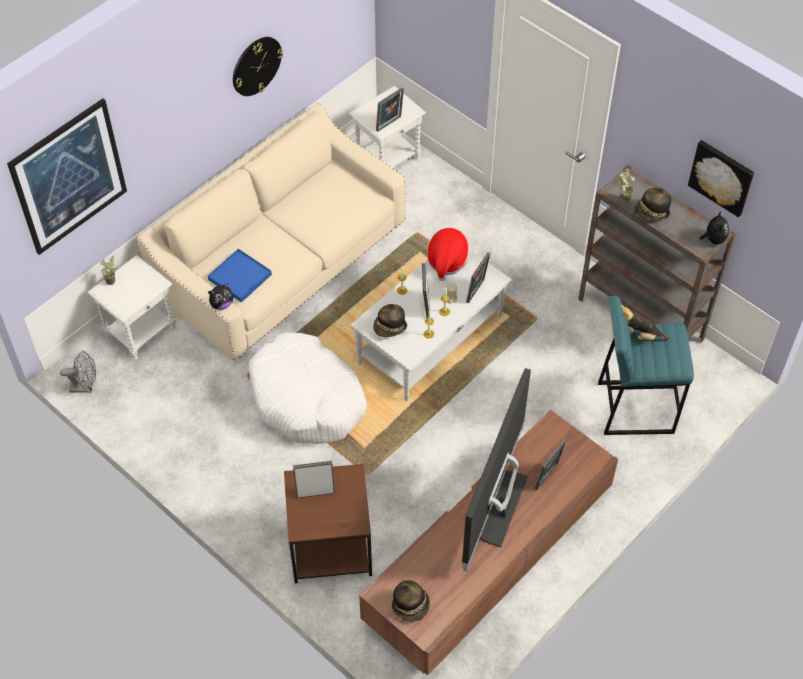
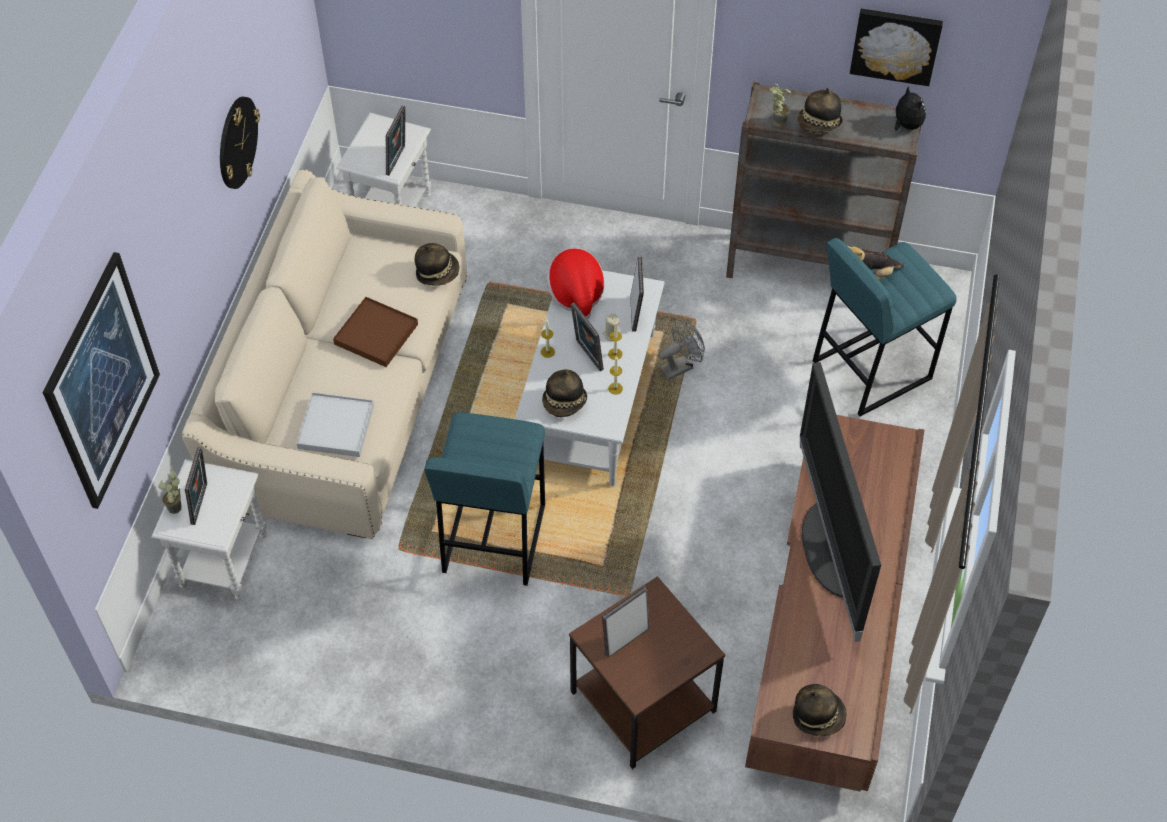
camera: 30 degrees left, 0 degrees up
(85, 387) = (198, 664): grey fan -> grey fan (680, 366)
(221, 304) = (344, 469): plush toy -> none
(240, 277) = (336, 427): blue tray -> white tray
(303, 230) = (376, 334): none -> brown tray
(307, 399) = (493, 541): white dog bed -> turquoise stool
(368, 208) = (437, 272): none -> hat
(547, 477) = (863, 489): picture frame -> picture frame (202, 504)

